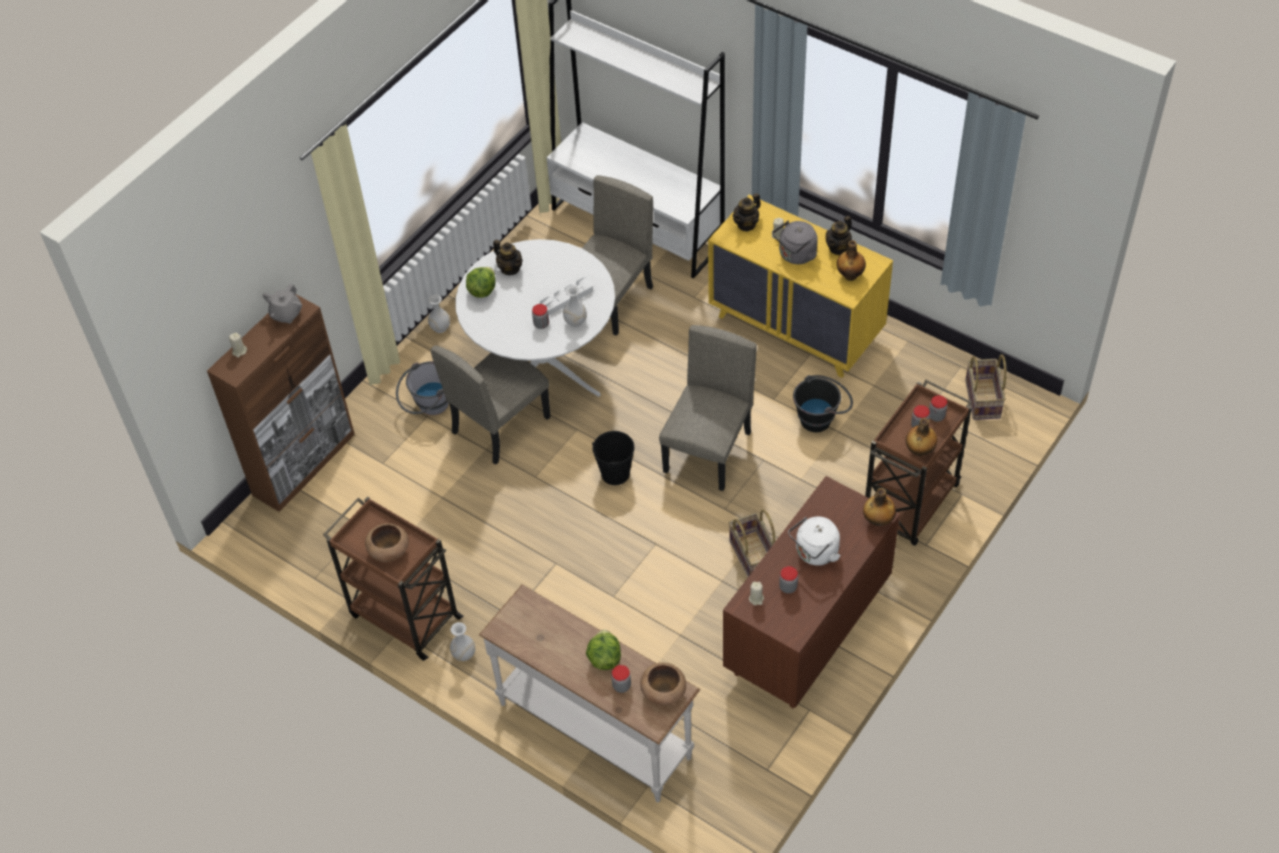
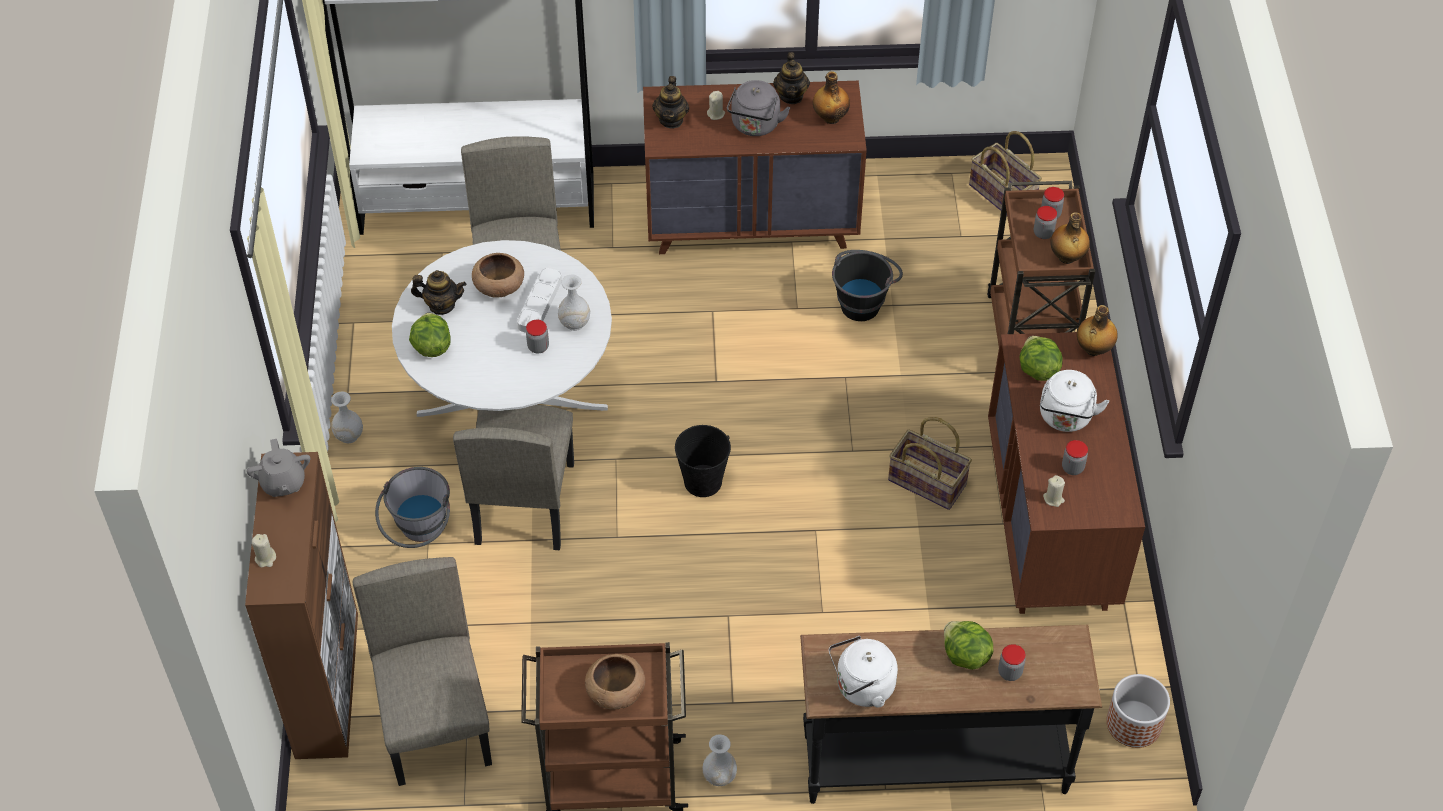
camera: 40 degrees left, 0 degrees up
(525, 637) = (861, 687): none -> white kettle
(596, 729) = (934, 761): white console table -> black console table
(663, 691) = (1056, 650): brown bowl -> brown bowl (499, 286)
(708, 452) = (781, 402): beige chair -> beige chair (437, 726)
(741, 789) = (1134, 724): none -> planter
(796, 328) = (752, 222): yellow dresser -> brown dresser
(827, 512) = (1037, 370): none -> lettuce

